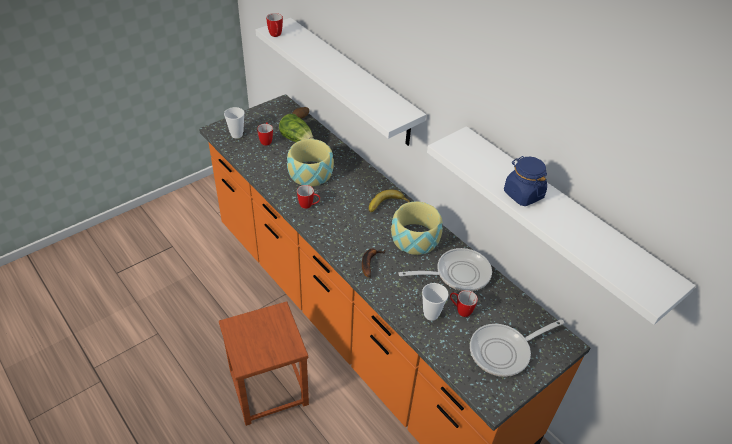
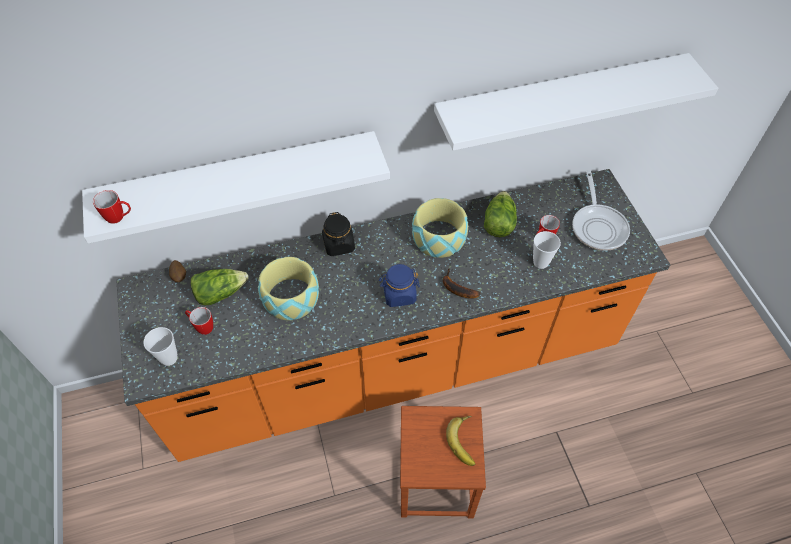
camera: 65 degrees left, 10 degrees up
(309, 206) = (346, 316): mug -> none
(372, 183) = (339, 245): none -> black jar
(387, 206) = (381, 244): banana -> banana (465, 441)
(457, 274) = (498, 223): frying pan -> lettuce
(523, 194) = (554, 104): blue jar -> blue jar (399, 294)

